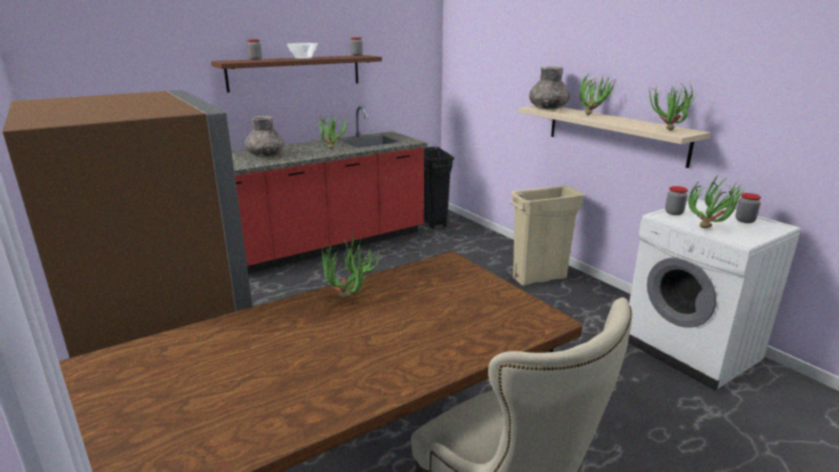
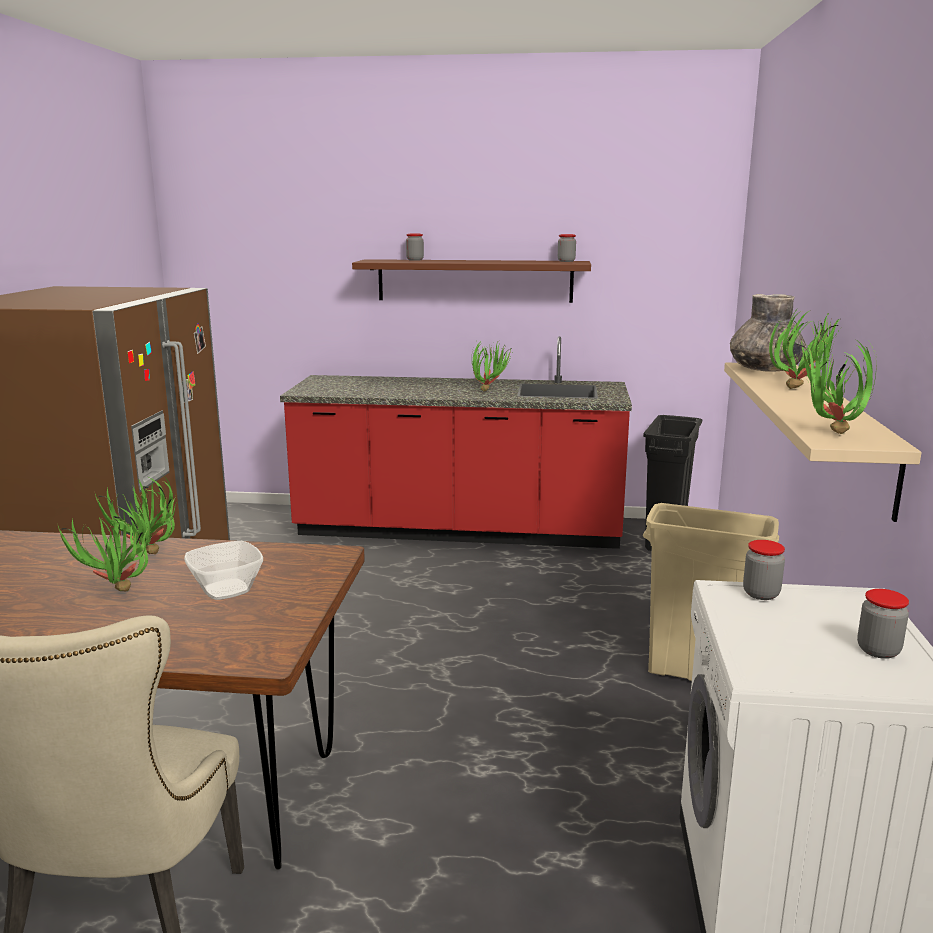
camera: 40 degrees right, 5 degrees down
(265, 155) = (394, 386): grey vase -> none
(303, 58) = (474, 261): bowl -> bowl (225, 590)
(711, 230) = (755, 639): potted plant -> potted plant (120, 596)

